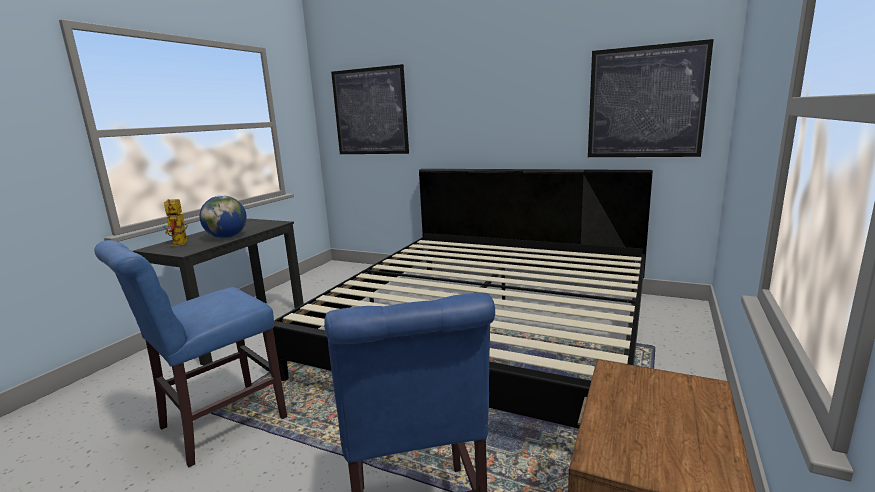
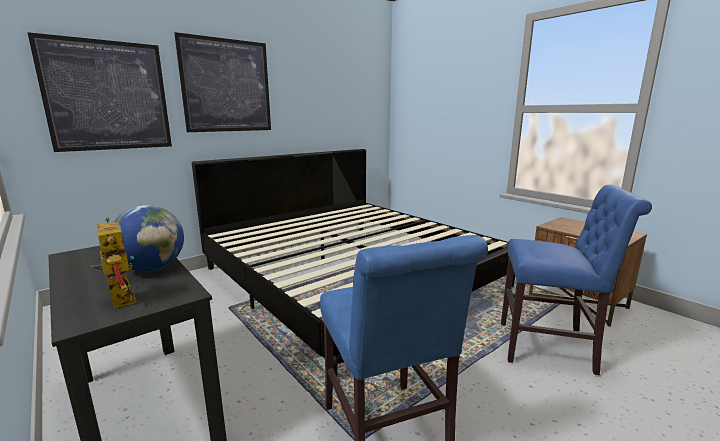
camera: 65 degrees left, 0 degrees up
(181, 244) = (119, 298): toy robot -> toy robot turned 135 degrees counterclockwise
(645, 102) = (355, 106): picture -> picture (227, 86)

